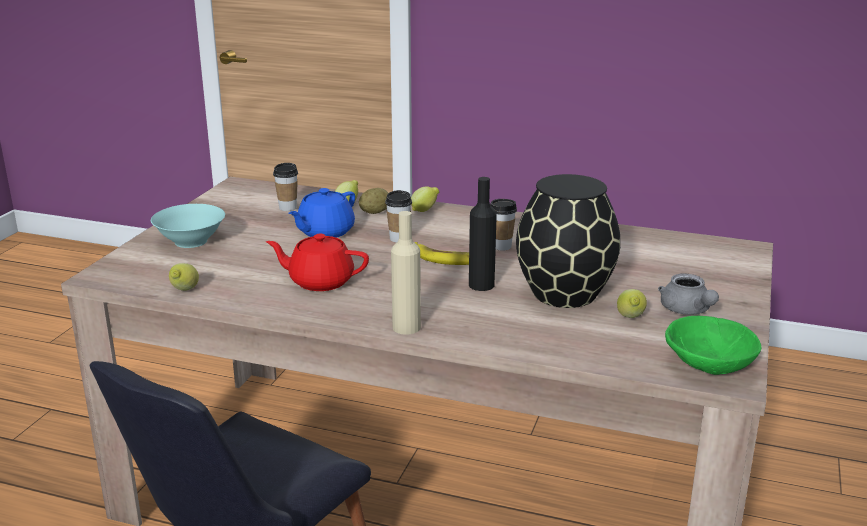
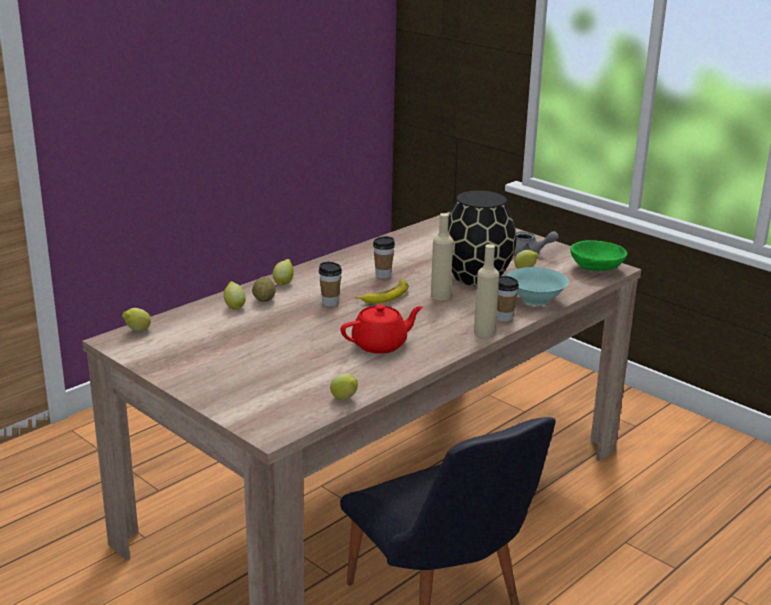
camera: 65 degrees left, 0 degrees up
(191, 241) = (236, 381): turquoise bowl -> turquoise bowl (535, 299)
(262, 187) = (137, 331): none -> lemon
(288, 208) = (208, 329): cup -> cup (504, 318)
(320, 281) = (380, 345): red teapot -> red teapot turned 150 degrees counterclockwise
(324, 232) = (283, 325): blue teapot -> none
(481, 285) = (440, 296): black bottle -> beige bottle

